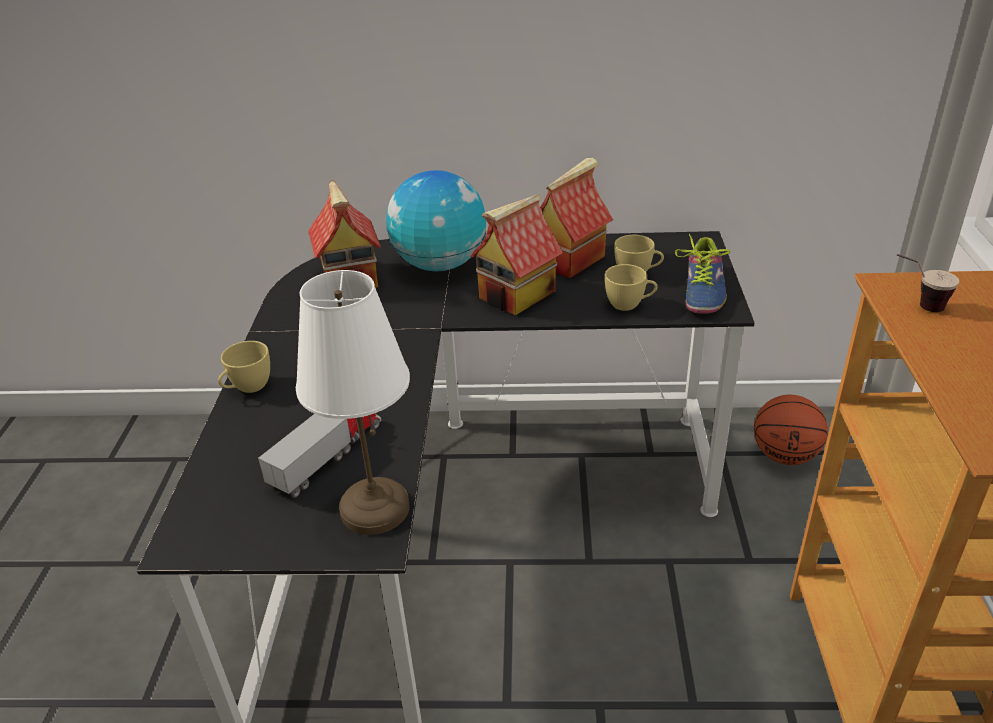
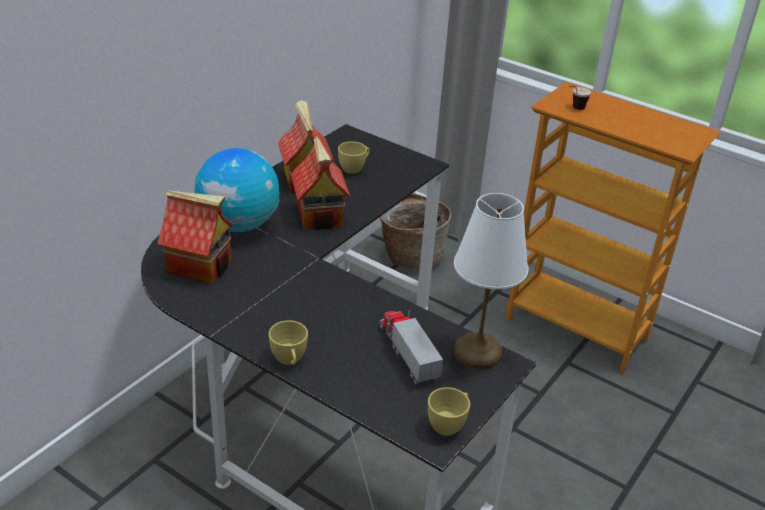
camera: 60 degrees left, 0 degrees up
(629, 305) = (384, 187): yellow cup -> yellow cup (449, 424)
(703, 290) = (400, 160): shoe -> none
(784, 455) = (411, 256): basketball -> basket

